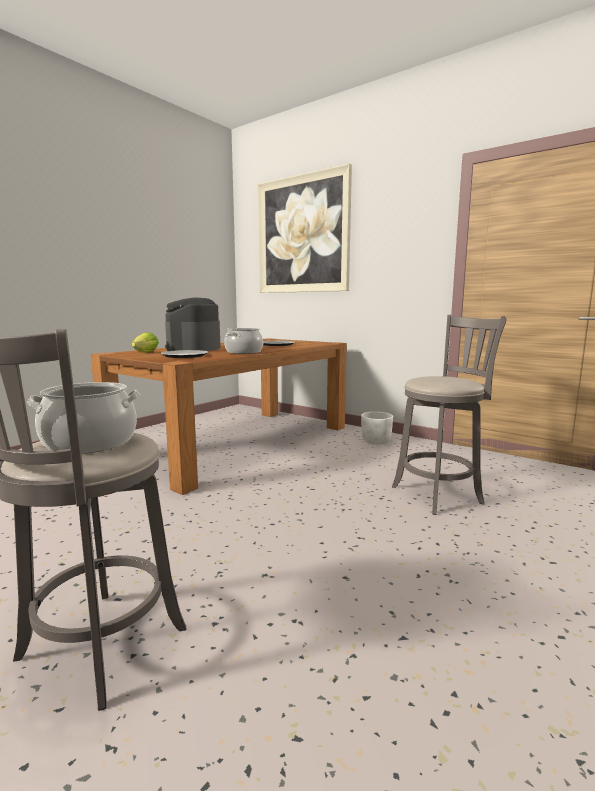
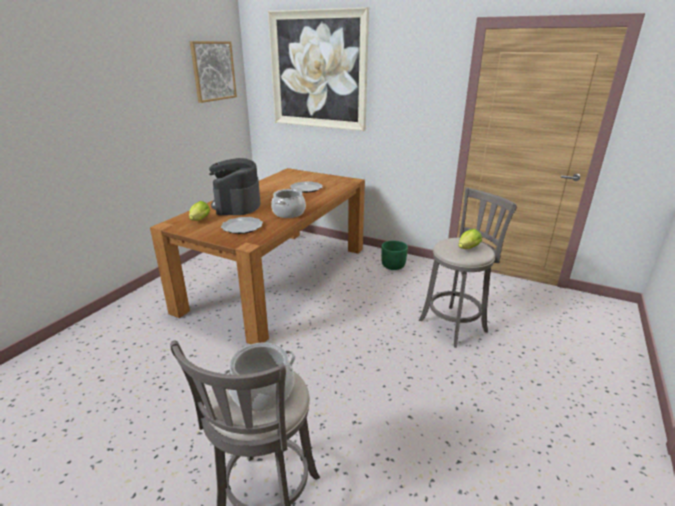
camera: 10 degrees left, 15 degrees up
(199, 238) = (213, 71): none -> picture
(375, 441) = (393, 266): white planter -> green planter
(446, 380) = (467, 249): none -> lettuce

